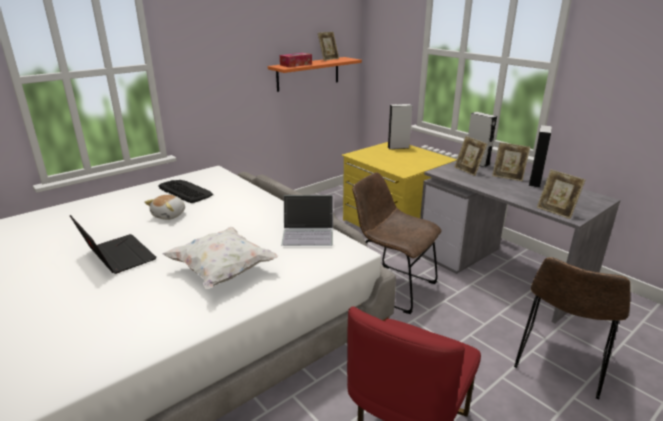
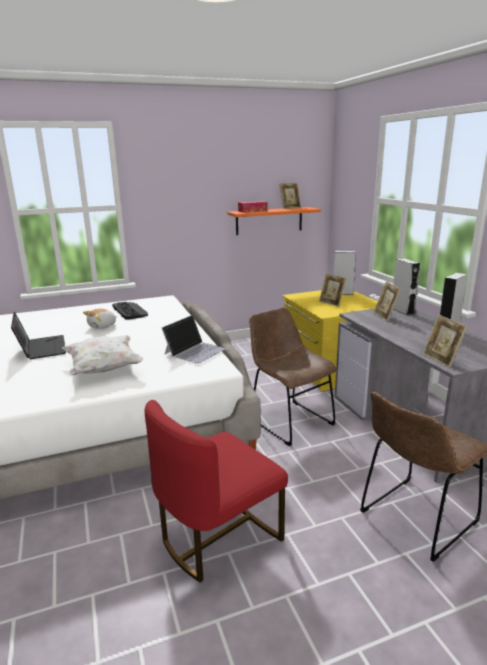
camera: 20 degrees right, 5 degrees down
(308, 233) = (195, 351): laptop -> laptop turned 75 degrees counterclockwise
(508, 177) = (422, 325): picture frame -> picture frame (331, 303)

